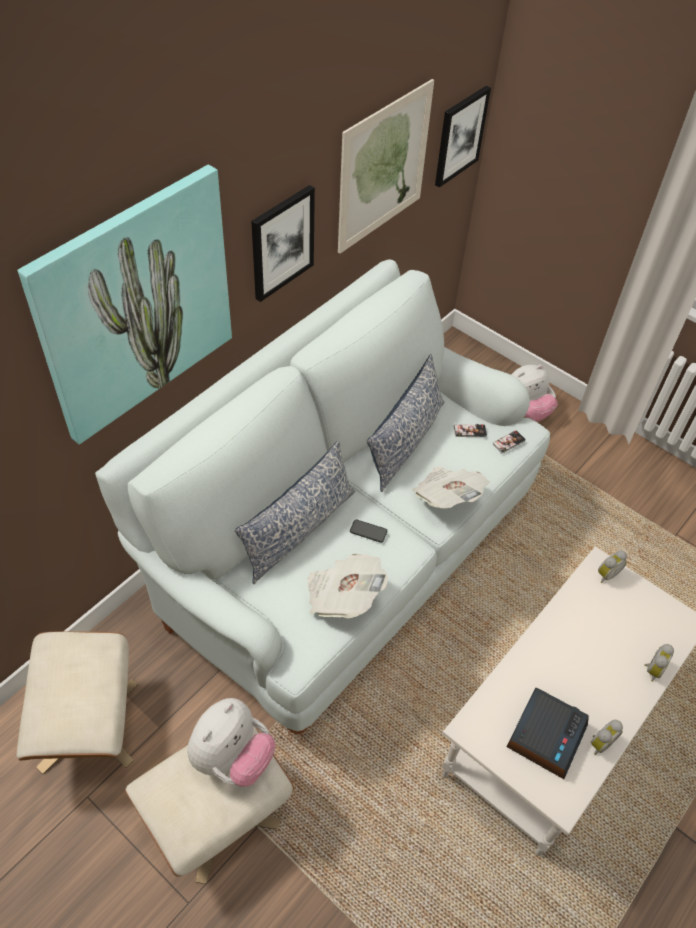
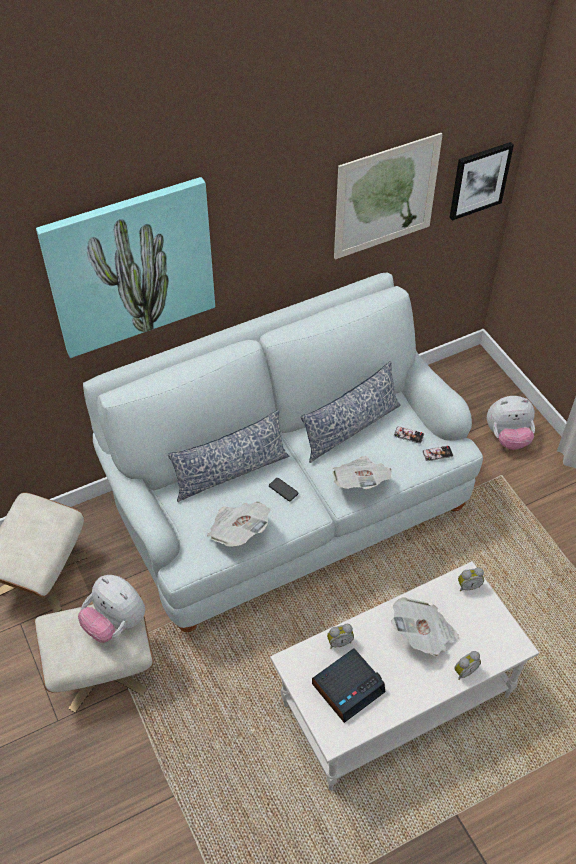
camera: 25 degrees right, 0 degrees up
(232, 757) = (115, 623): plush toy -> plush toy turned 75 degrees clockwise
(282, 243) = (273, 242): picture -> none
(591, 644) = (423, 635): none -> newspaper
(599, 742) = (388, 708): alarm clock -> alarm clock (339, 642)

